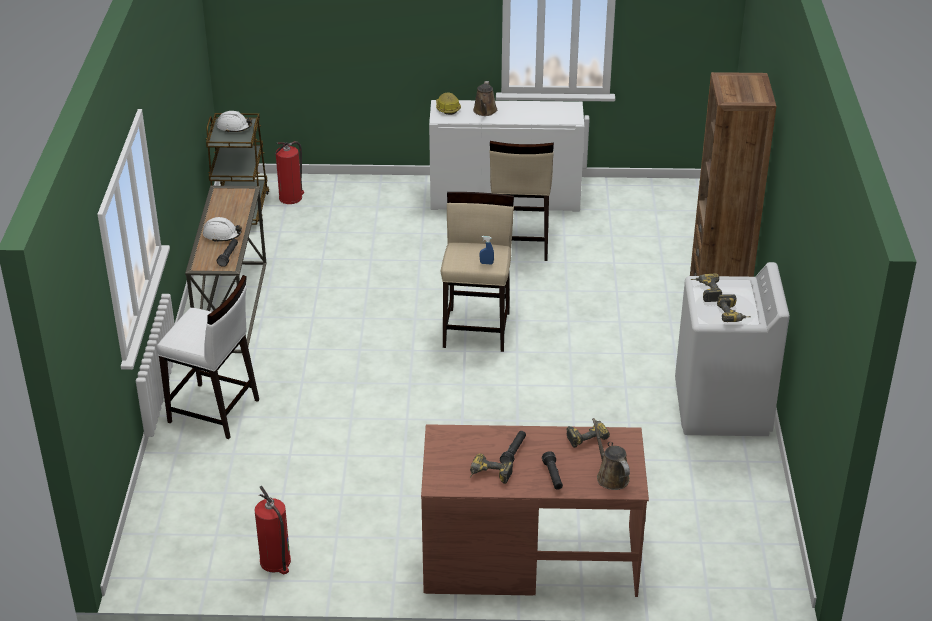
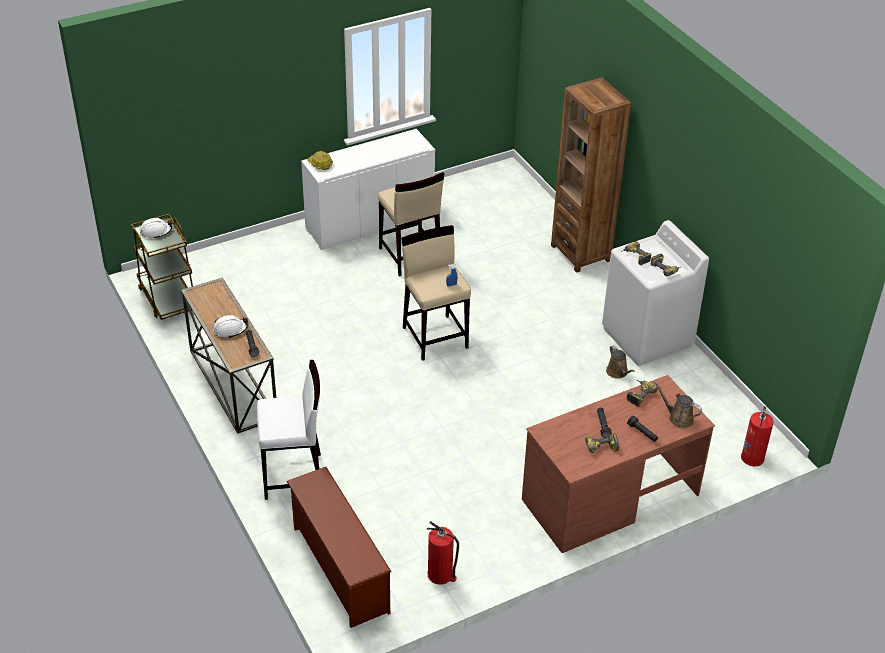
camera: 30 degrees left, 5 degrees up
(179, 515) = (338, 569): none -> brown shoe rack
(291, 197) = (201, 275): fire extinguisher -> fire extinguisher (752, 457)
(484, 111) = (351, 158): brown watering can -> brown watering can (618, 372)

